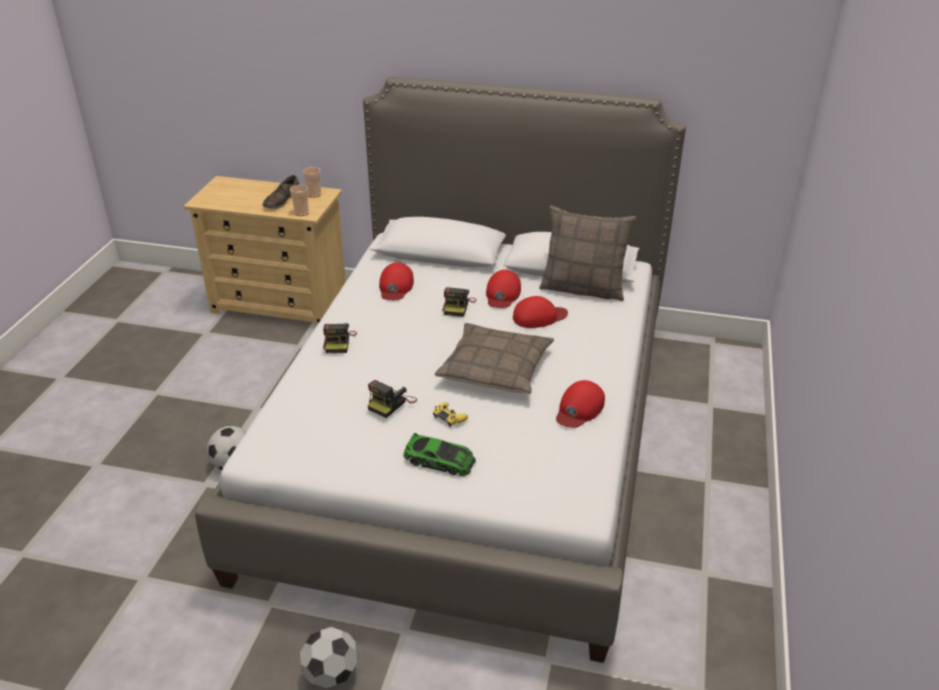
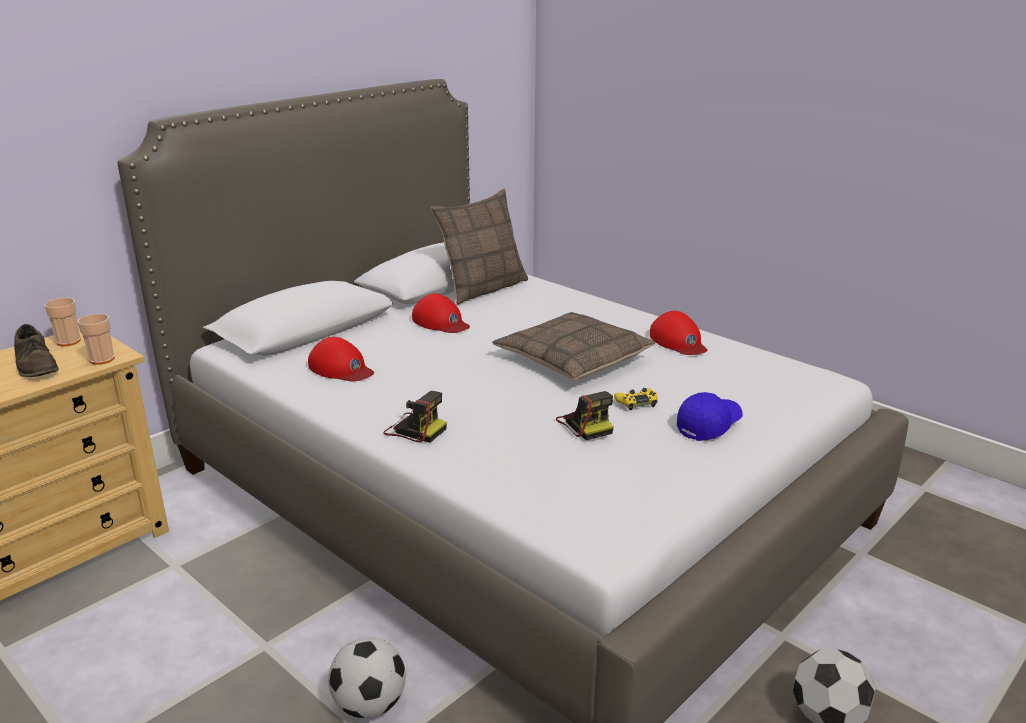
camera: 60 degrees left, 10 degrees down
(440, 460) = (708, 426): toy car -> blue cap
(458, 306) = (433, 347): camera -> none
(539, 317) = (506, 318): red cap -> none

